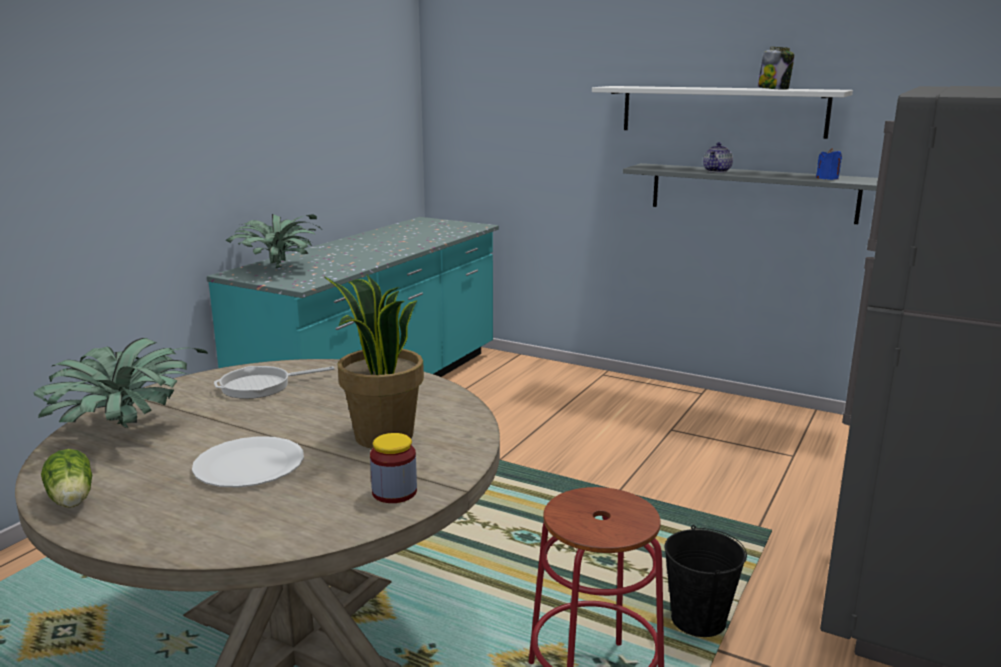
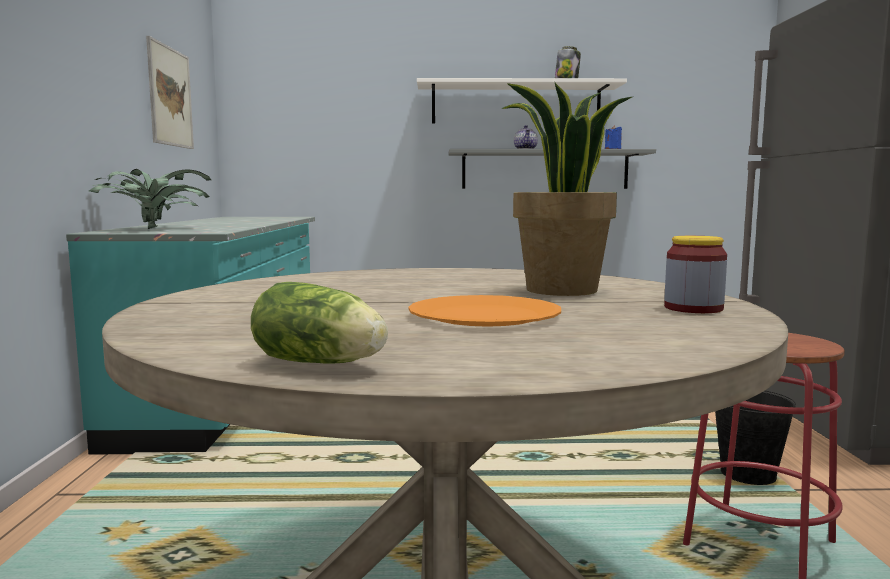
camera: 30 degrees left, 10 degrees down
(125, 431) = (229, 318): potted plant -> none
(249, 465) = (485, 315): white plate -> orange plate
(261, 386) = (322, 284): frying pan -> none
(345, 120) = (170, 97): none -> picture

